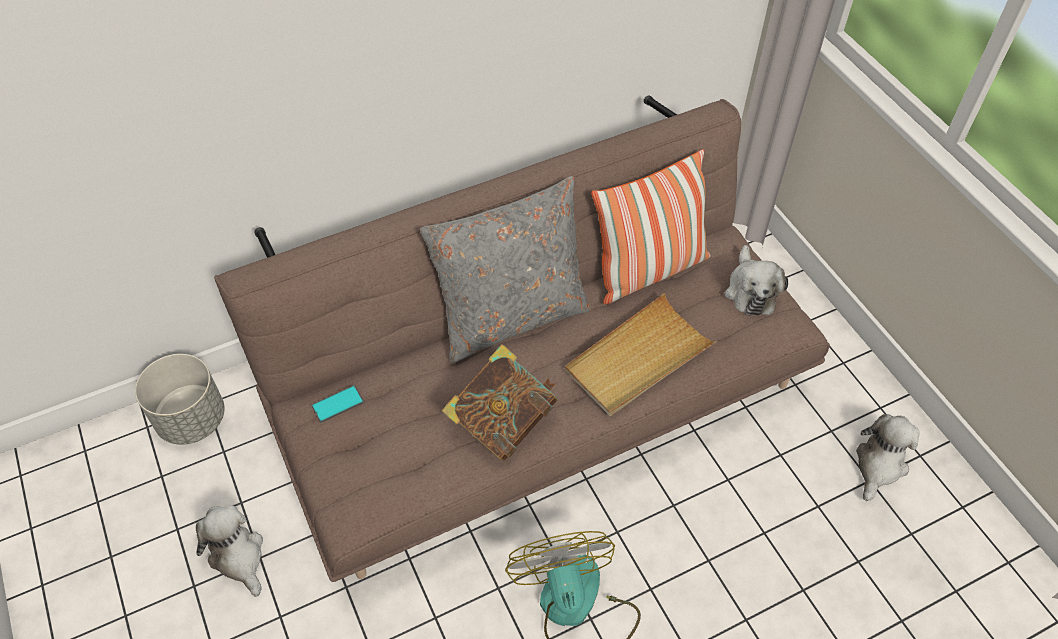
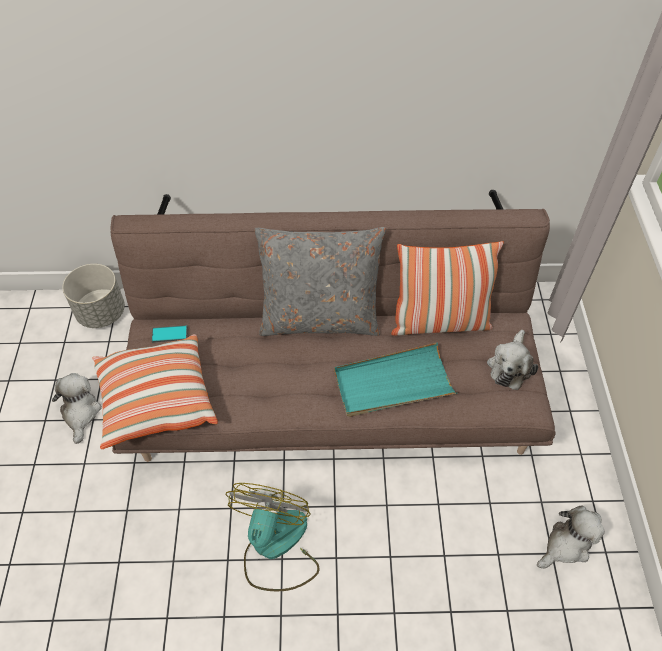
camera: 25 degrees right, 0 degrees up
(368, 491) = (156, 400): none -> pillow
(501, 421) = (270, 389): book -> none
(638, 359) = (393, 383): beige tray -> turquoise tray

